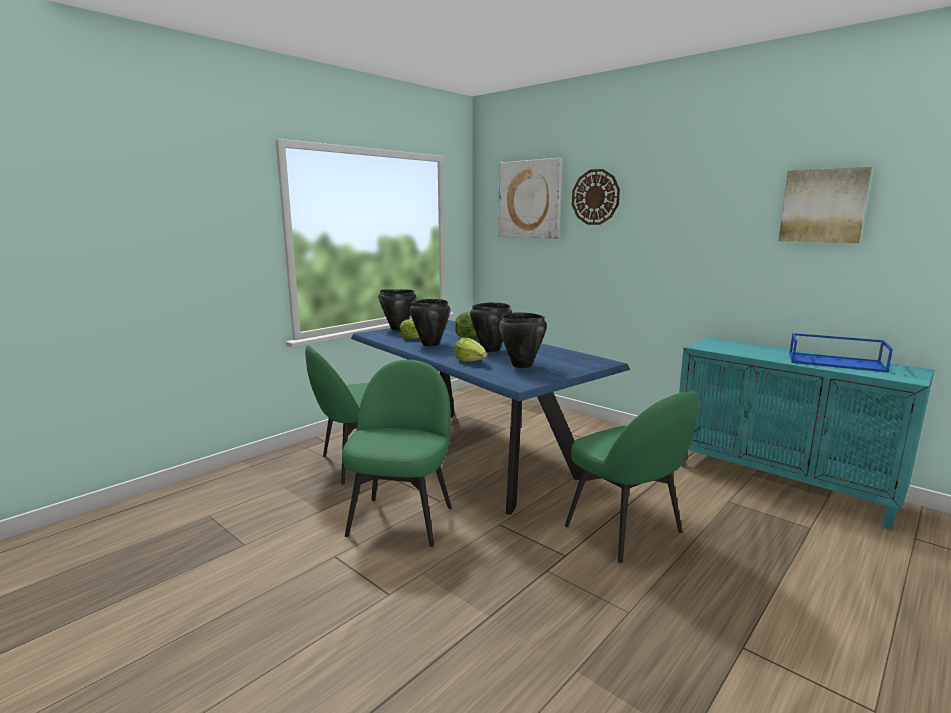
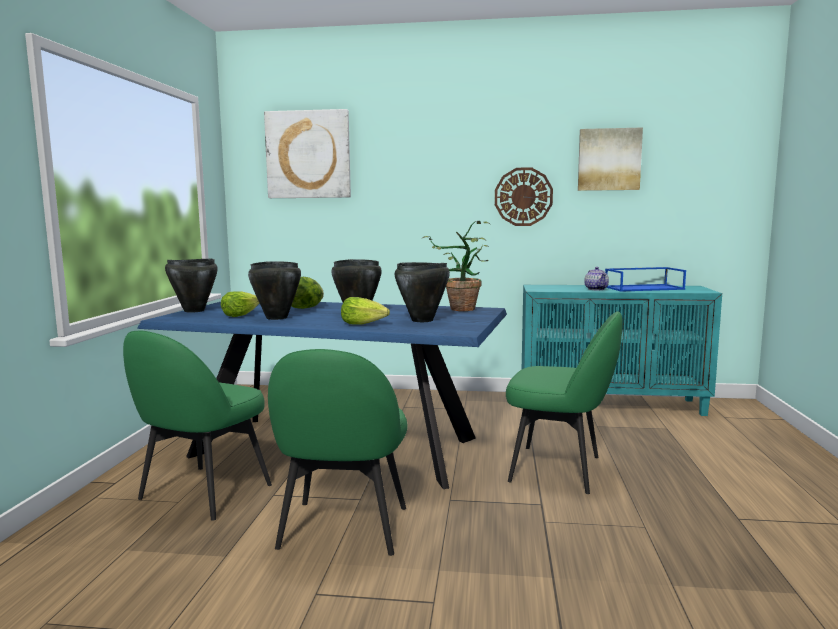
camera: 35 degrees left, 5 degrees down
(402, 519) = (343, 529): green chair -> green chair turned 150 degrees counterclockwise
(578, 359) = (458, 310): none -> potted plant
(595, 197) = (392, 152): wall clock -> wall clock (523, 197)
(770, 355) = (596, 289): none -> teapot

